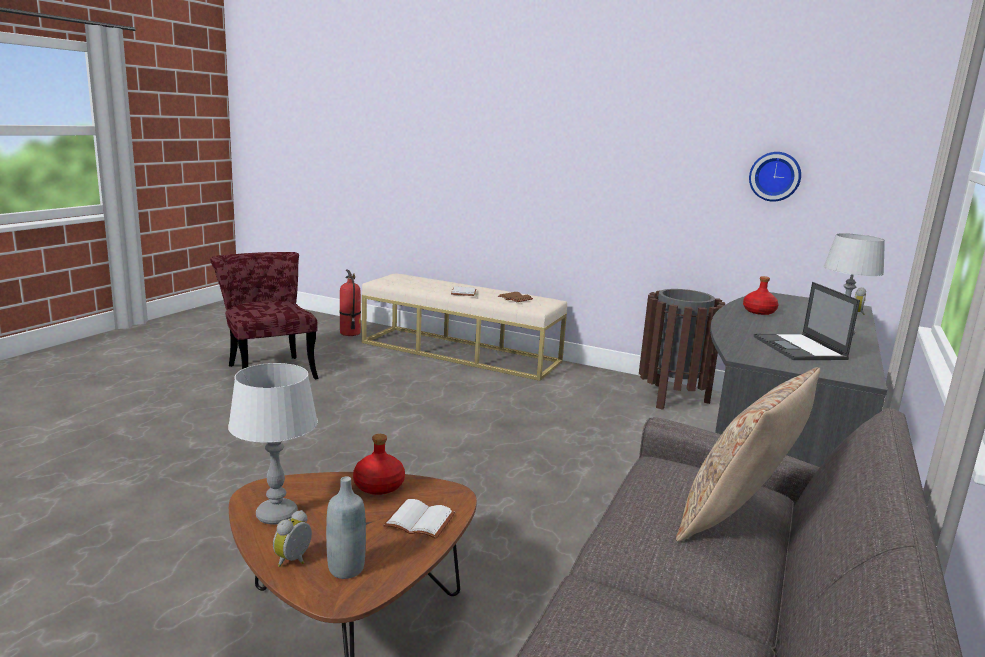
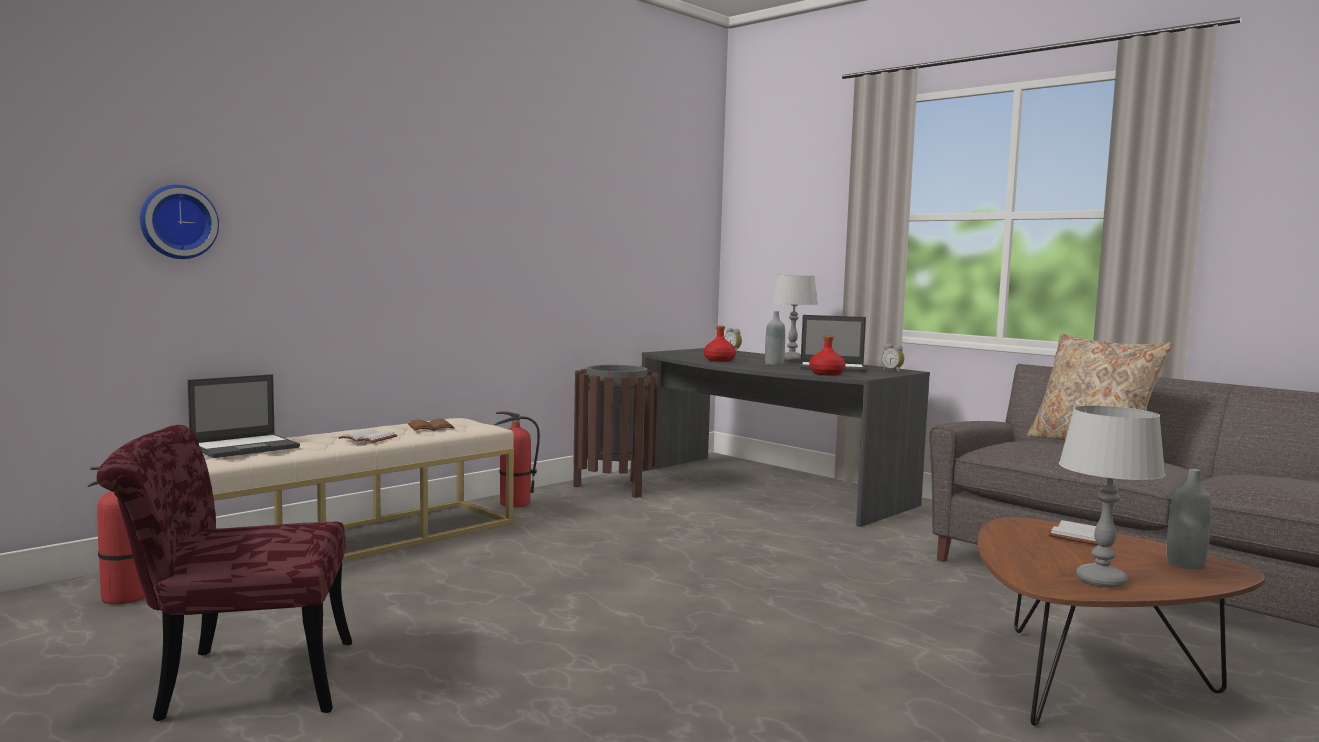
camera: 70 degrees left, 10 degrees down
(295, 561) = (1186, 579): alarm clock -> alarm clock (893, 371)
(379, 486) = (1014, 542): red bottle -> red bottle (827, 374)
(416, 279) = (246, 447): none -> laptop
(583, 375) = (514, 504): none -> fire extinguisher
(775, 176) = (632, 236): wall clock -> wall clock (177, 222)
(776, 328) = (774, 364): none -> grey bottle

